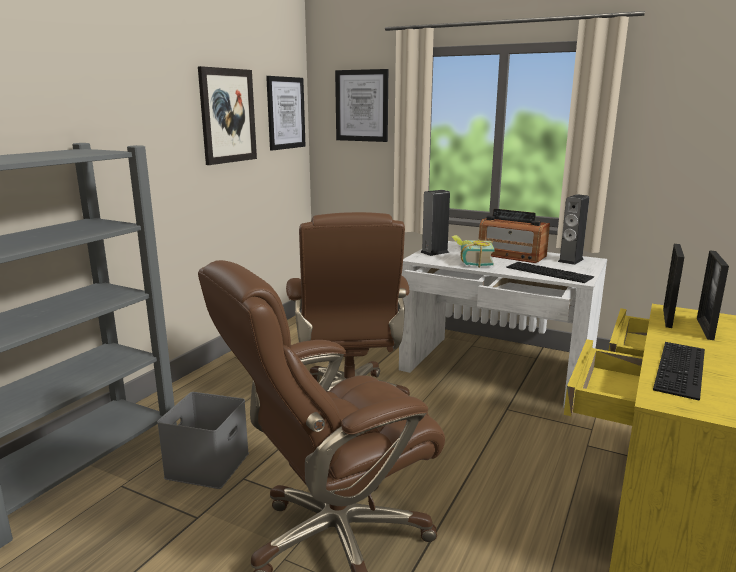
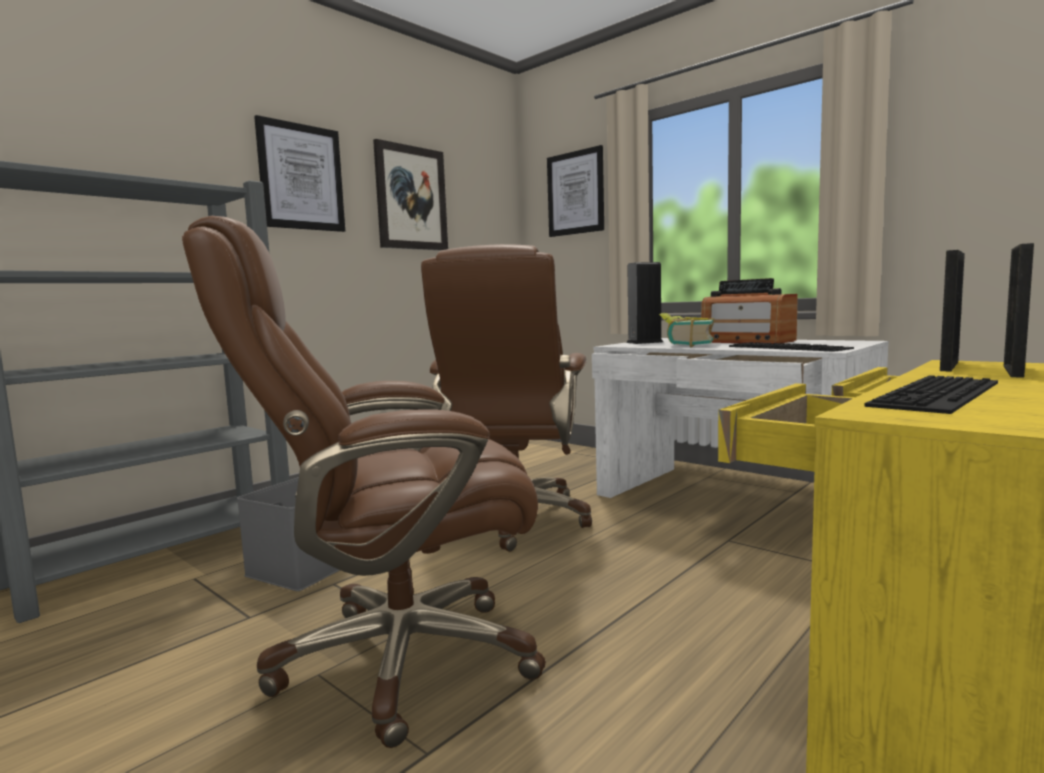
camera: 15 degrees right, 10 degrees down
(285, 113) = (490, 207): picture -> picture (301, 177)
(570, 260) = (830, 342): speaker -> none

